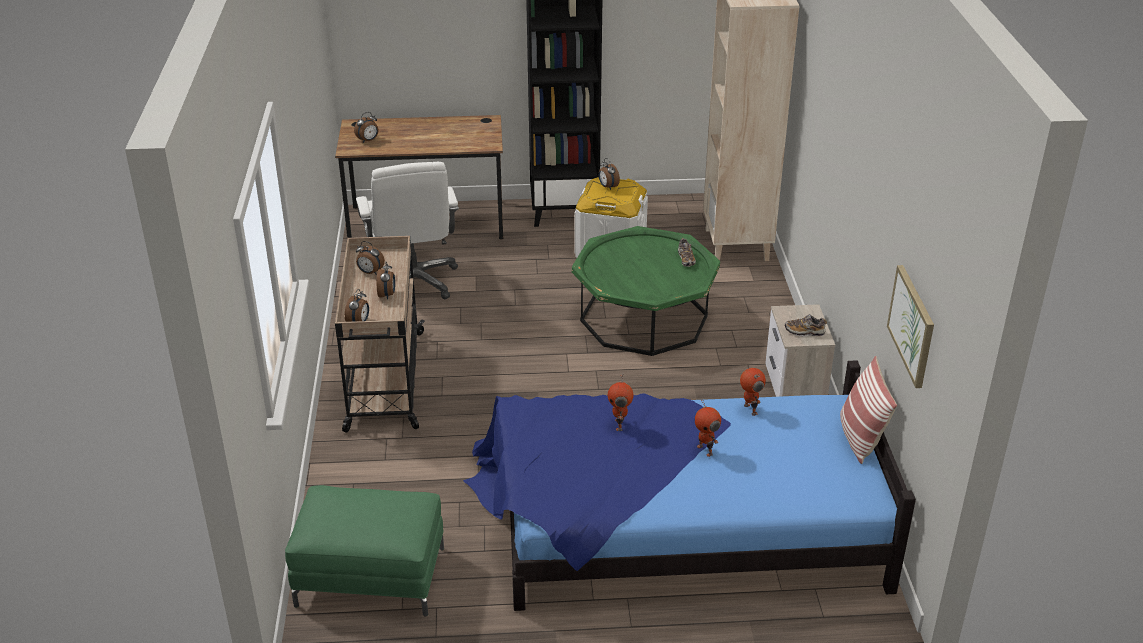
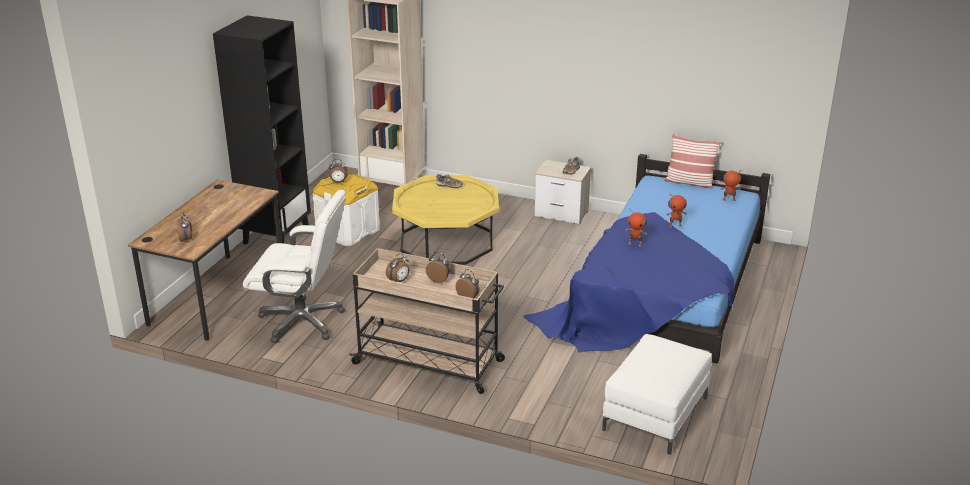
camera: 65 degrees left, 5 degrees down
(370, 576) = (655, 414): green ottoman -> white ottoman
(644, 318) = (446, 241): green coffee table -> yellow coffee table
(749, 410) = (643, 204): toy robot -> toy robot (729, 200)
(912, 325) = (718, 91): picture -> none

